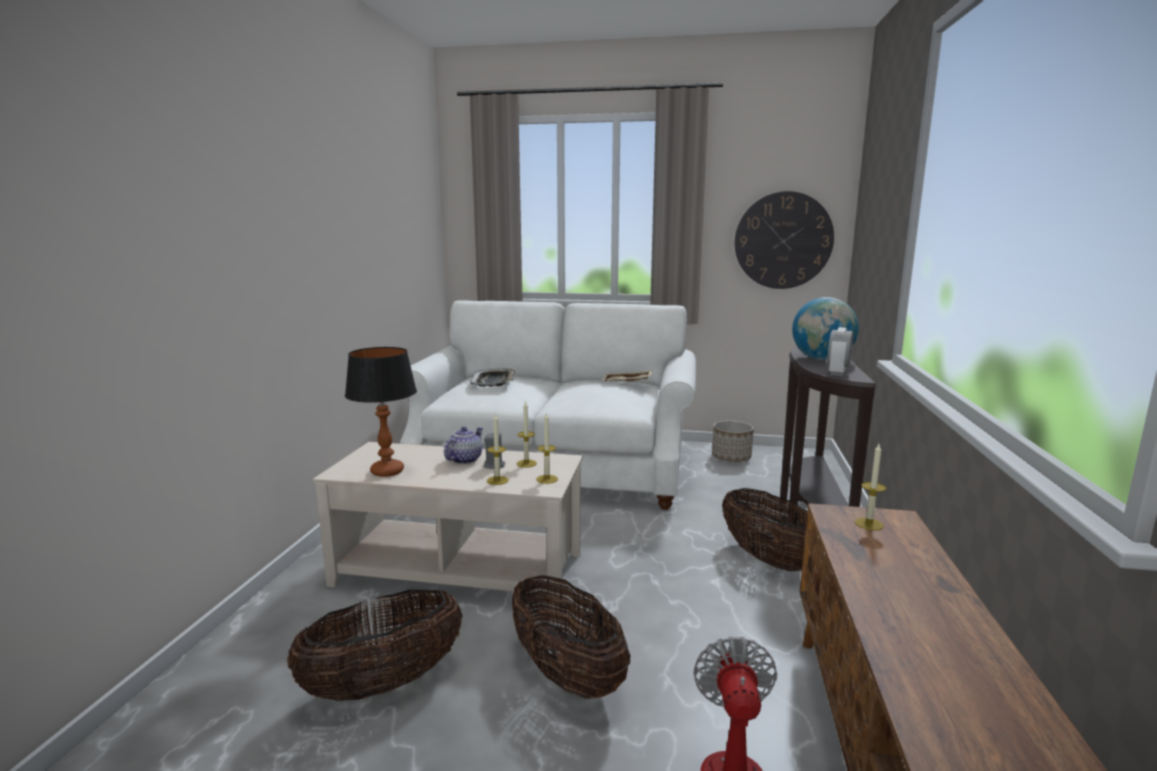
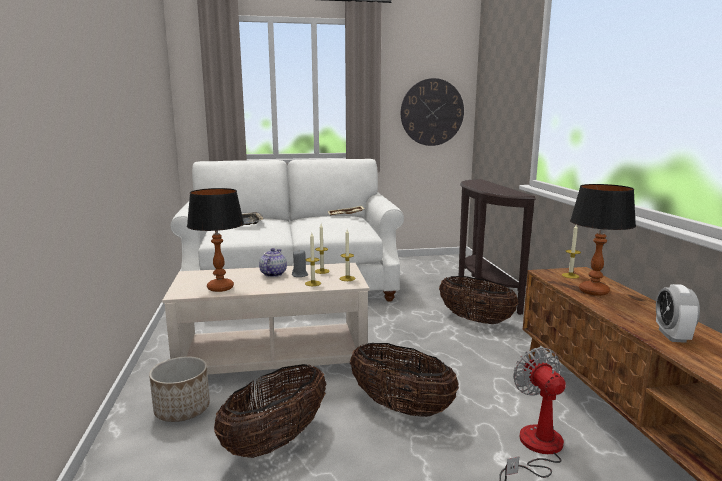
camera: 20 degrees left, 0 degrees up
(731, 457) = (409, 265): planter -> planter (183, 409)
(822, 359) = (487, 186): globe -> none
(838, 373) = (507, 192): alarm clock -> alarm clock (672, 336)
(879, 559) = (593, 291): none -> table lamp

